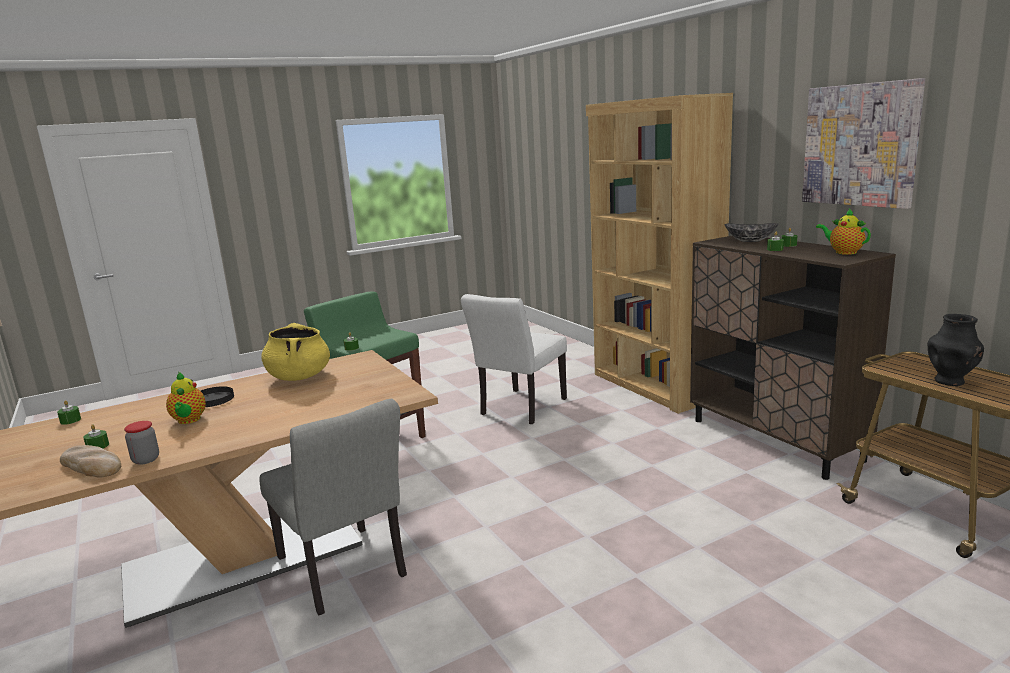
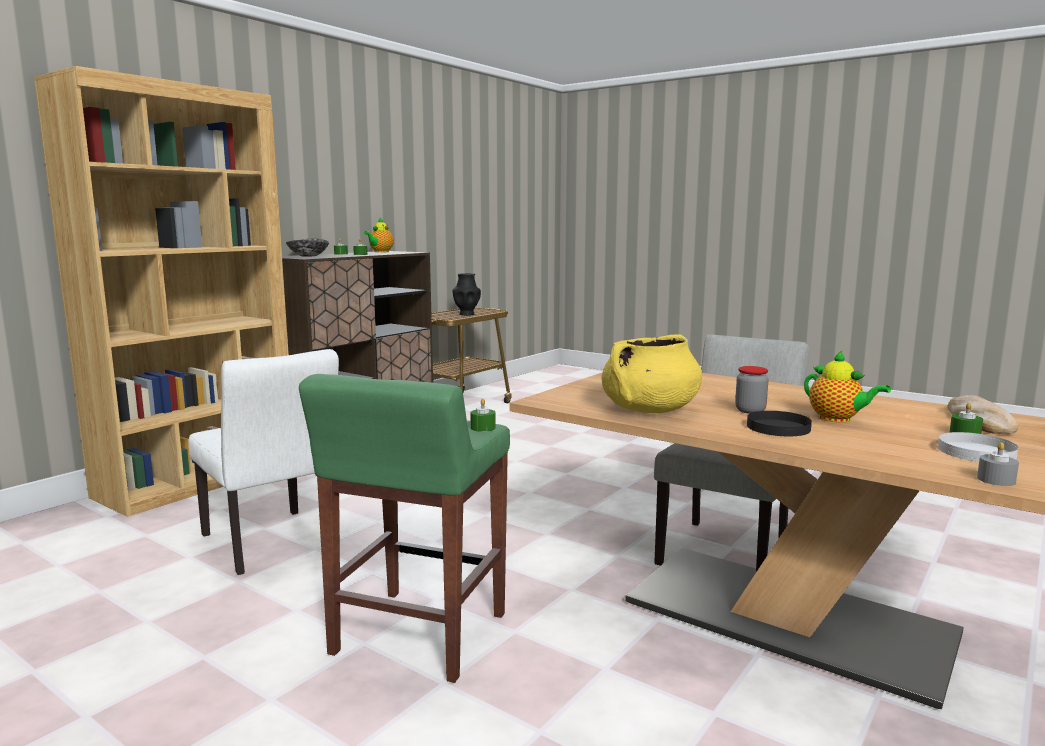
camera: 115 degrees left, 5 degrees down
(70, 420) = (996, 480): green candle -> grey candle
(85, 434) = (976, 452): none -> white plate
(146, 460) = (918, 408): jar -> jar (750, 410)
(189, 420) = (838, 419): teapot -> teapot turned 90 degrees clockwise
(519, 409) = (272, 545): white chair -> white chair turned 45 degrees clockwise
(860, 145) = (347, 170): picture -> none

